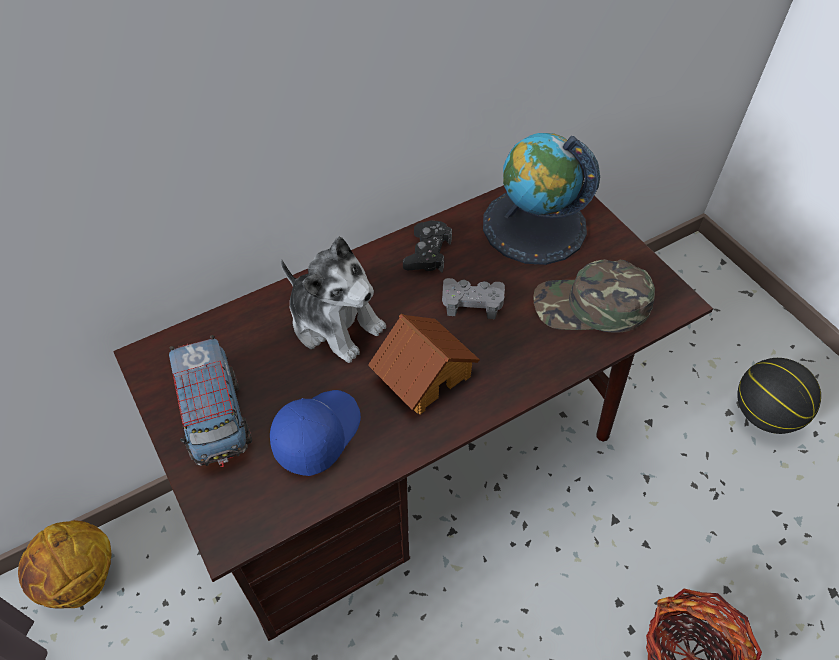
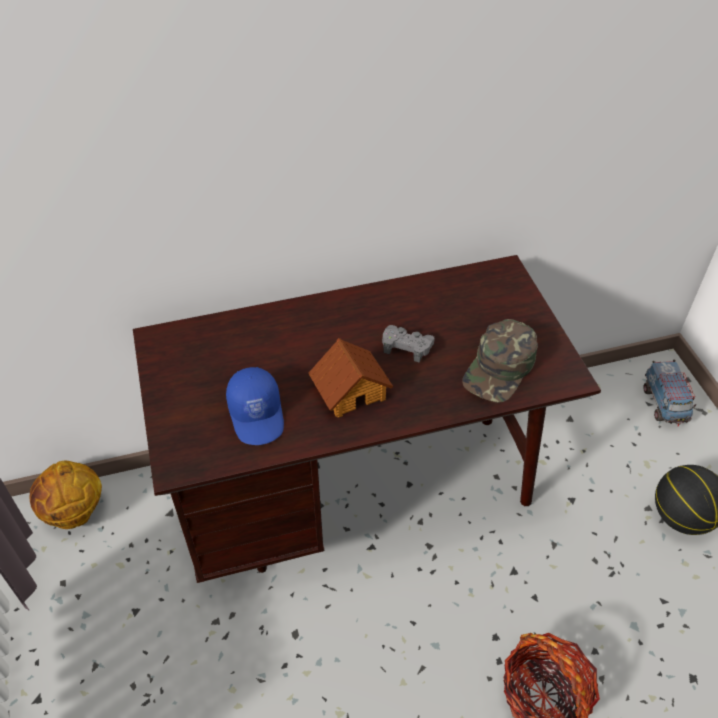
camera: 15 degrees right, 5 degrees down
(215, 419) = (189, 389): toy truck -> toy truck (664, 404)
(316, 434) = (258, 414): blue cap -> blue cap turned 120 degrees clockwise
(335, 323) = (297, 341): plush toy -> none
(427, 253) = (385, 304): black game controller -> none
(534, 226) = (477, 300): globe -> none
(591, 306) = (500, 368): green cap -> green cap turned 75 degrees counterclockwise

